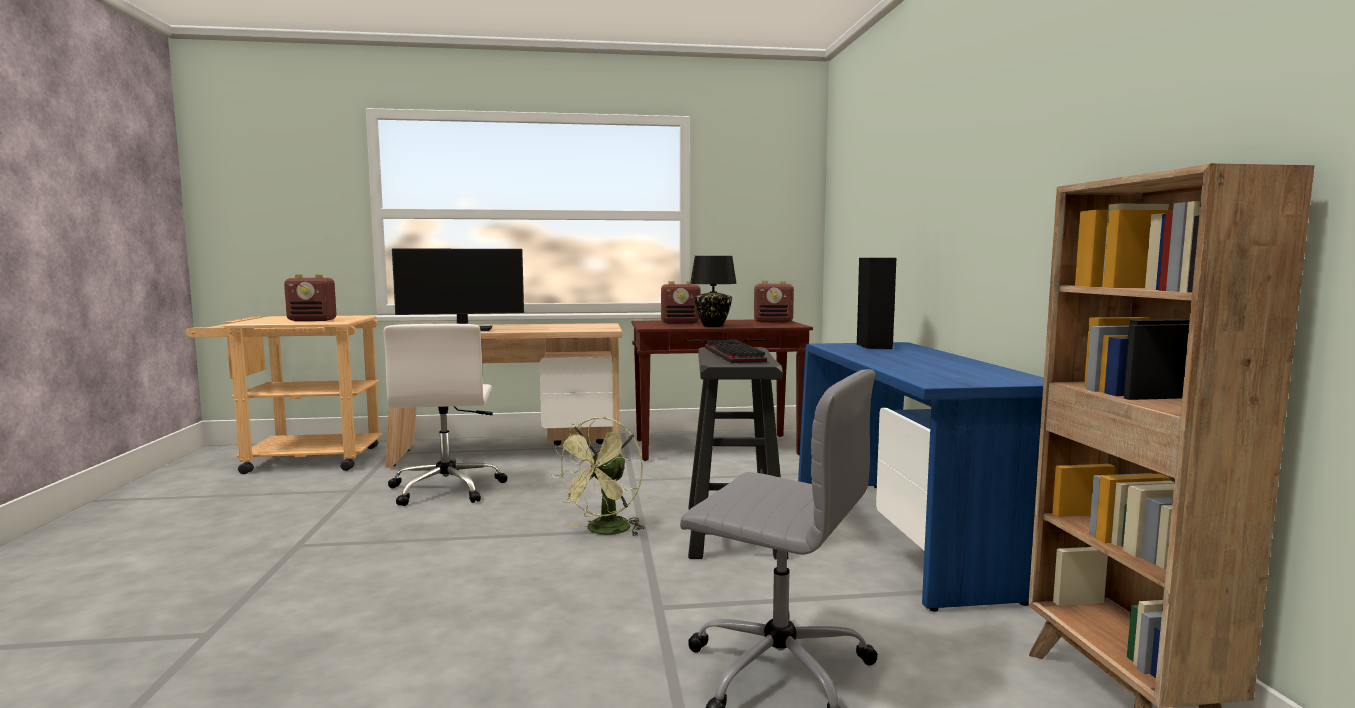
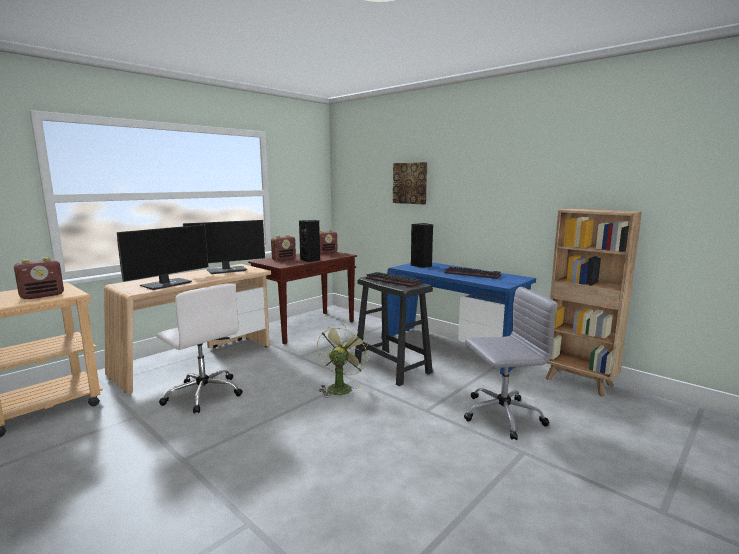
camera: 40 degrees left, 5 degrees up
(573, 326) = (227, 270): none -> monitor
(604, 531) = (340, 387): green fan -> green fan turned 150 degrees counterclockwise
(713, 326) = (310, 260): black table lamp -> black speaker
(903, 181) = (410, 183): none -> picture
(933, 364) = (473, 274): none -> keyboard

